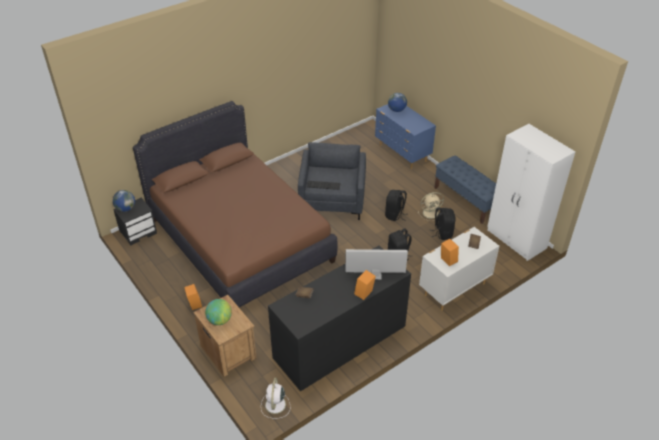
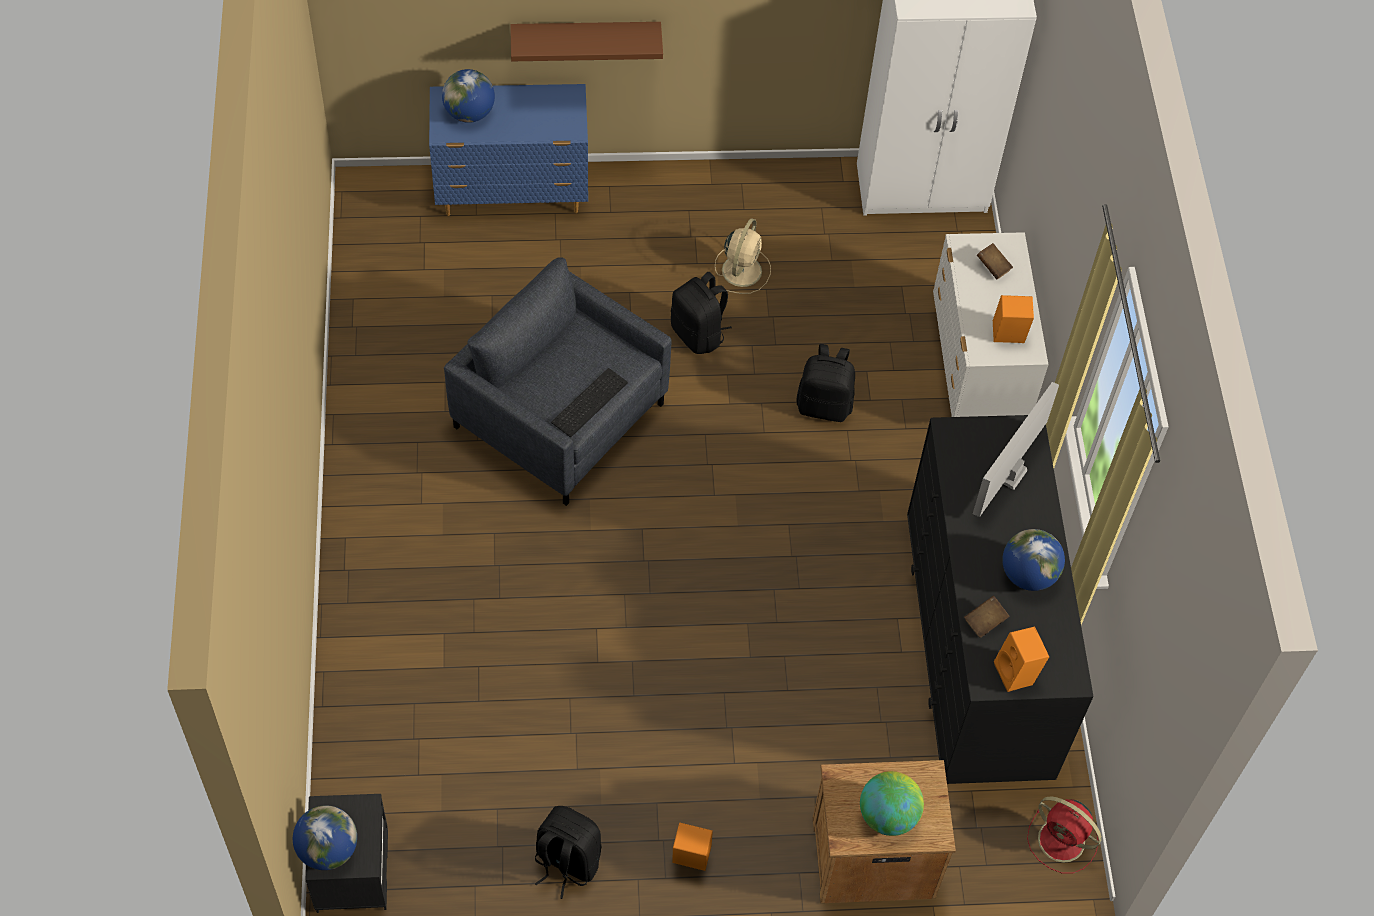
camera: 60 degrees left, 15 degrees up
(240, 240) = (549, 665): brown bed -> none
(275, 405) = (1063, 841): white fan -> red fan
(335, 298) = (1028, 575): none -> globe
(364, 294) = (1048, 521): orange speaker -> orange speaker (1017, 674)
(439, 105) = (585, 37): none -> brown shelf
(442, 233) = (815, 290): black backpack -> black backpack (566, 862)
(466, 200) = (753, 188): blue bench -> none

